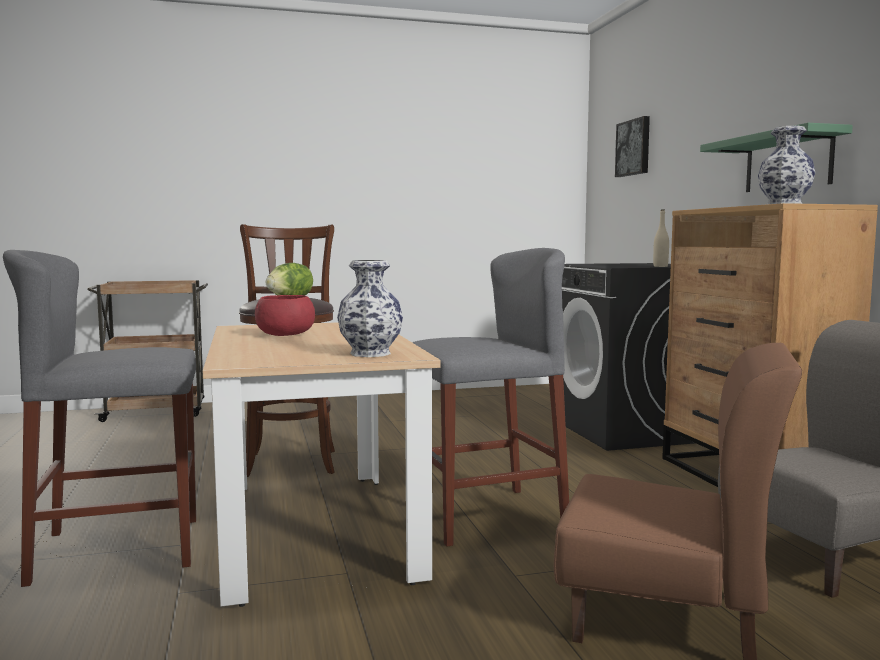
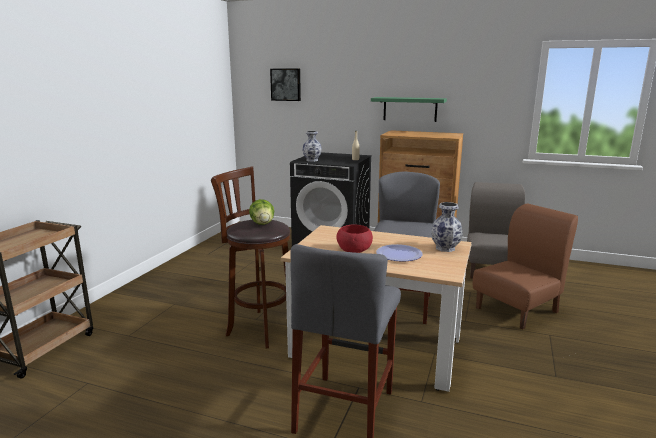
camera: 55 degrees left, 10 degrees up
(298, 345) = (399, 254): none -> plate
(783, 204) = (448, 136): vase -> vase (311, 160)

